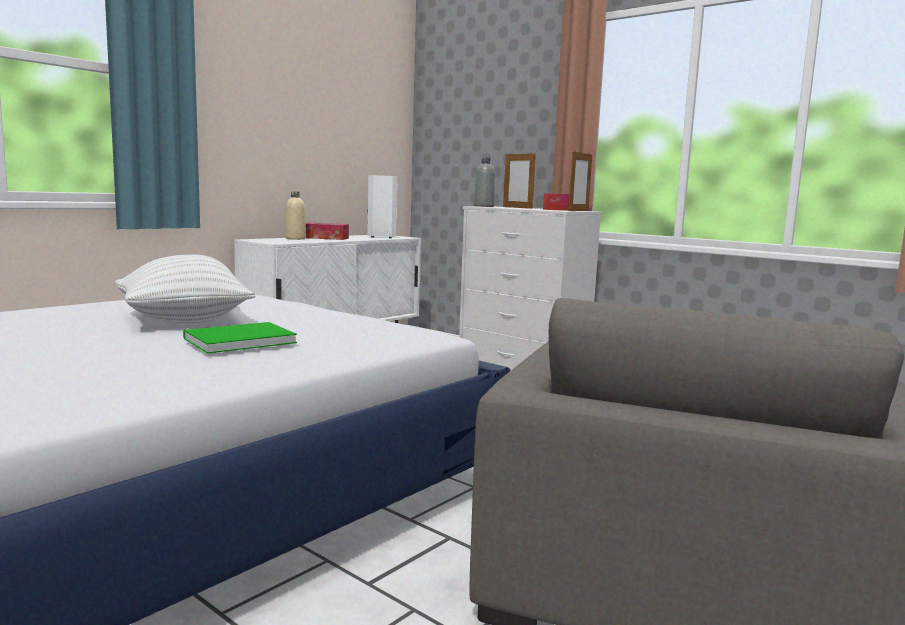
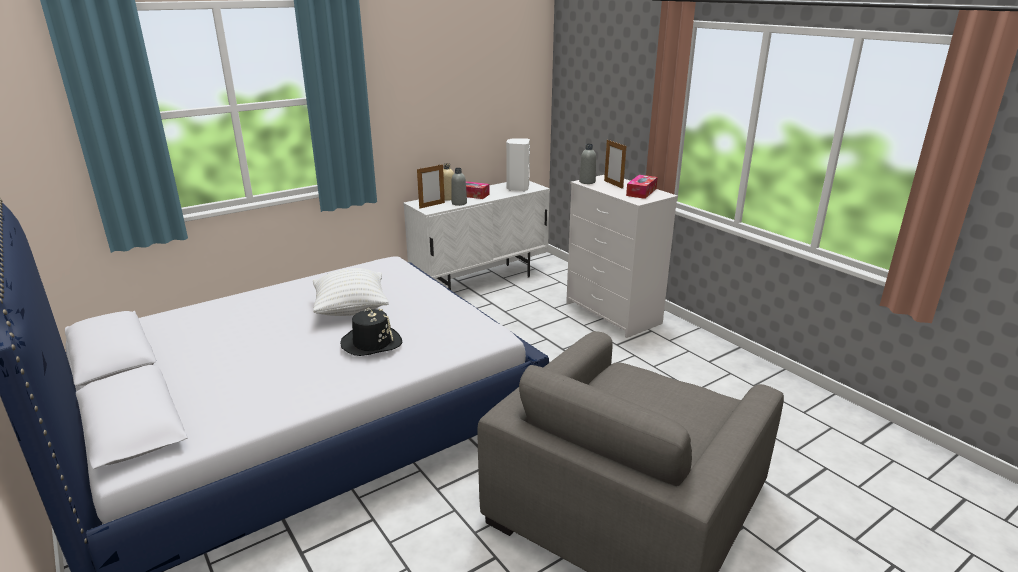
camera: 15 degrees right, 15 degrees up
(236, 340) = (371, 343): green book -> black hat
(313, 240) = (459, 203): none -> grey bottle
(578, 211) = (653, 199): picture frame -> picture frame (432, 205)

